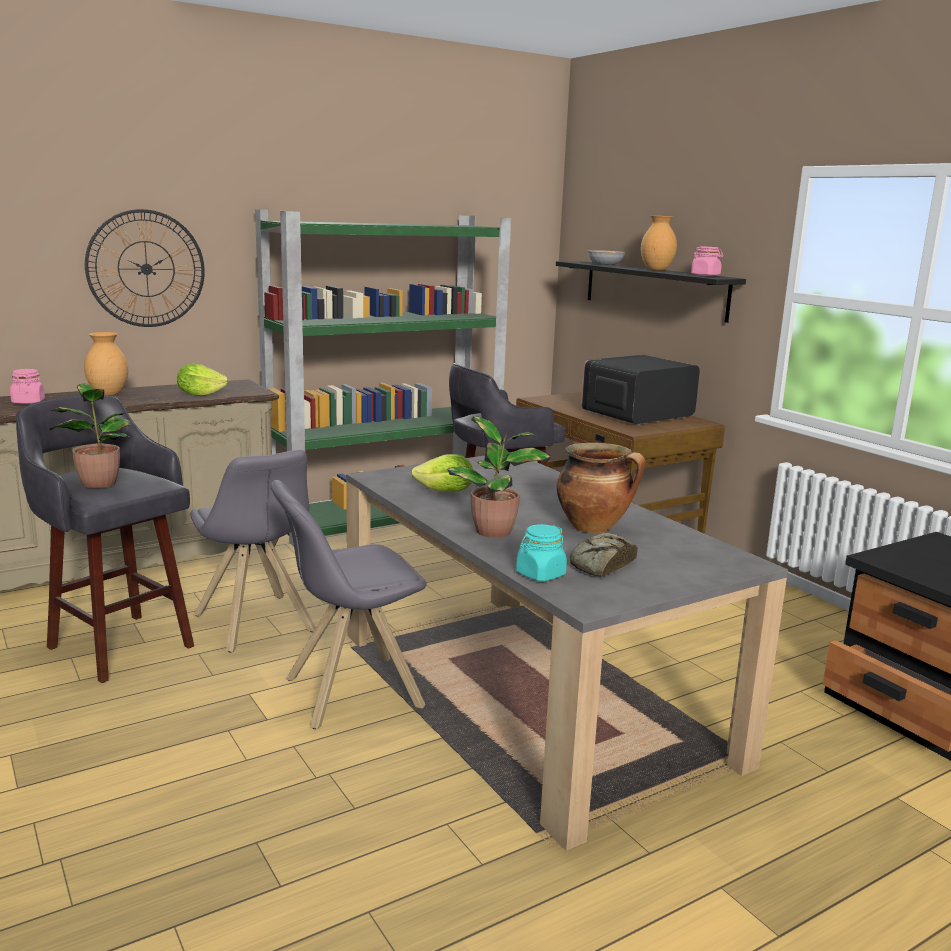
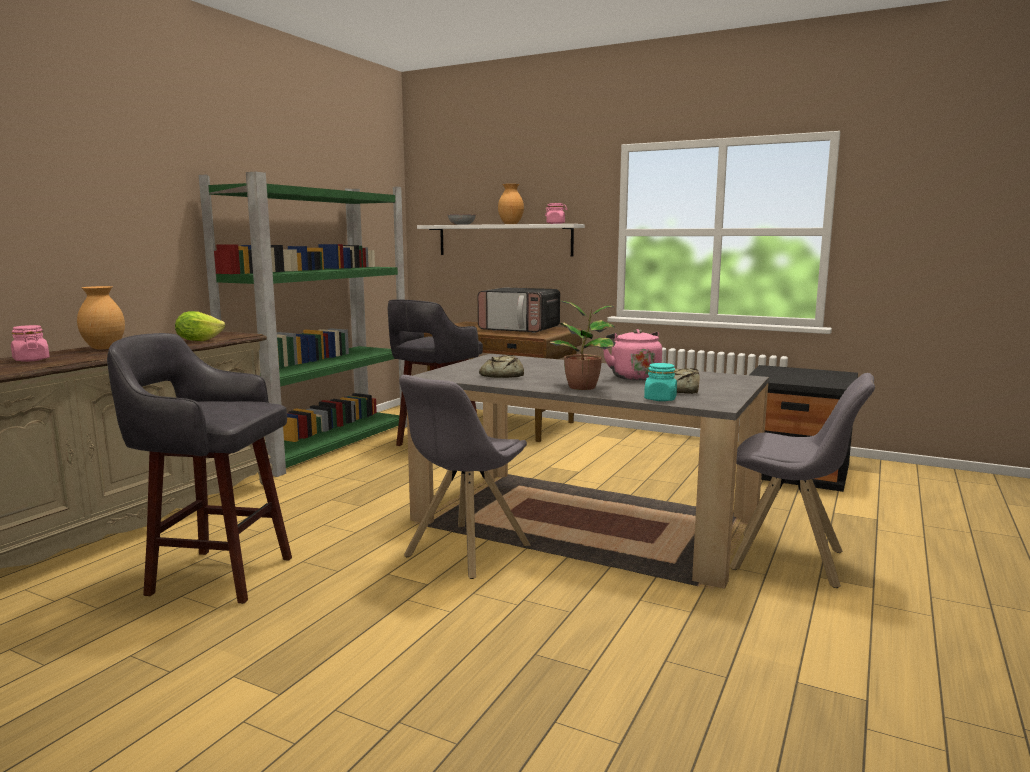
camera: 30 degrees left, 5 degrees down
(98, 483) = (206, 410): potted plant -> none
(146, 269) = (106, 228): wall clock -> none
(255, 623) = (322, 530): grey chair -> grey chair (788, 560)
(446, 492) = (501, 375): lettuce -> bread
(594, 527) = (633, 377): cooking pot -> pink kettle
(636, 415) = (520, 329): microwave -> microwave turned 90 degrees counterclockwise
(654, 289) = (504, 240): black shelf -> white shelf

